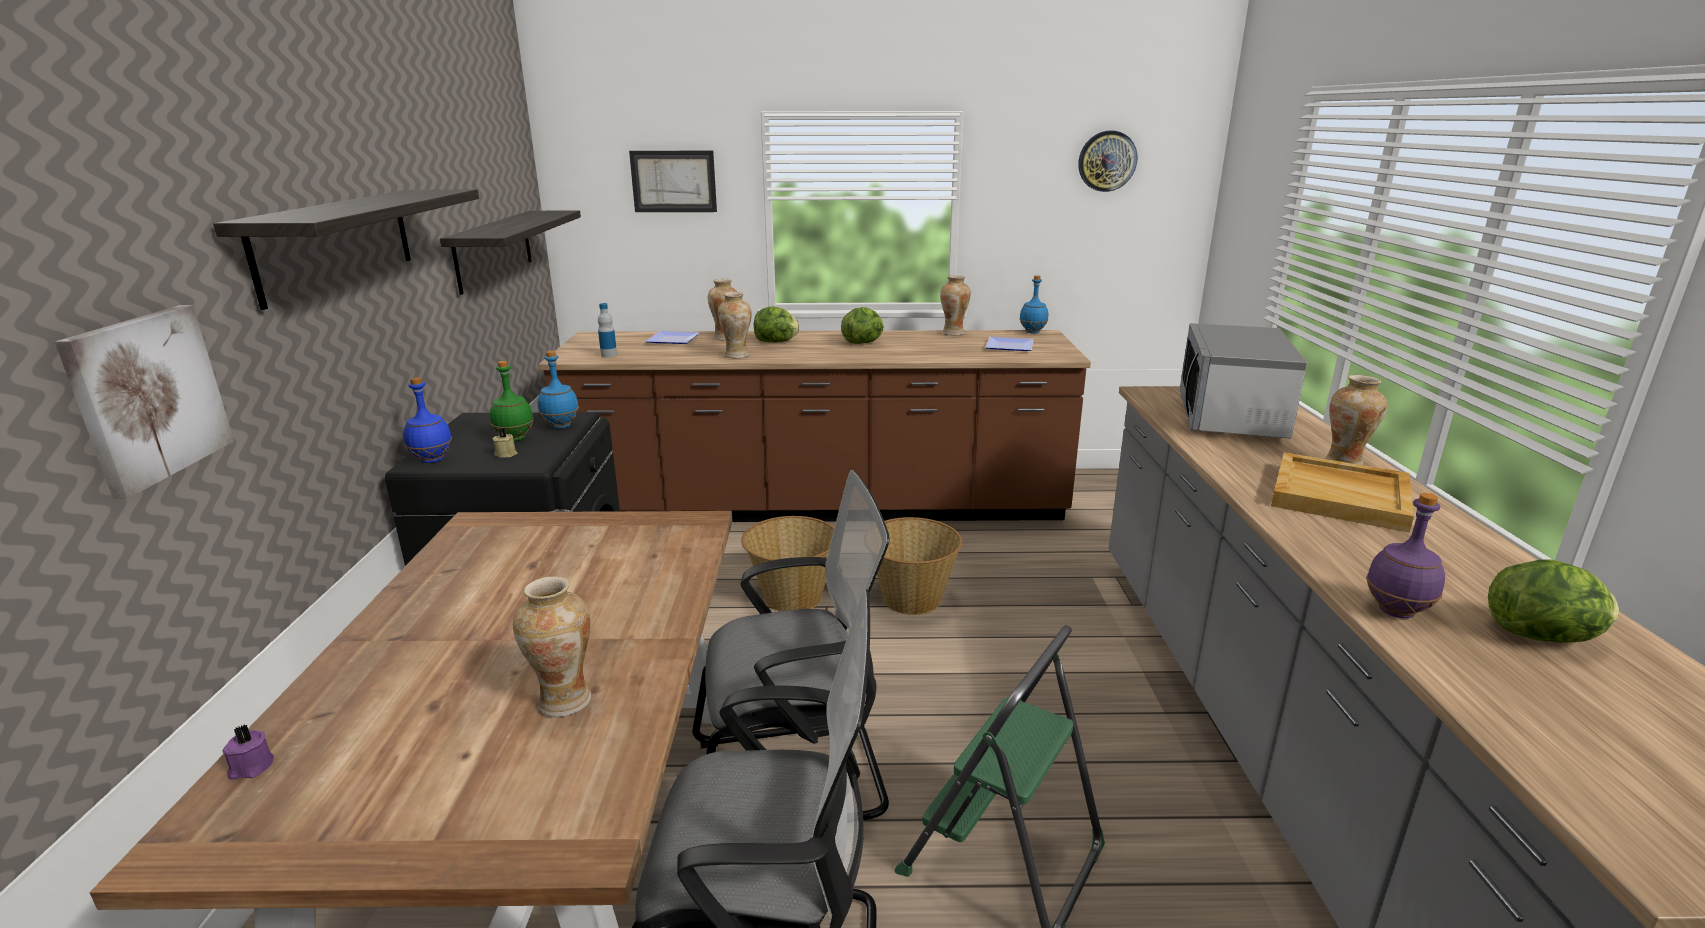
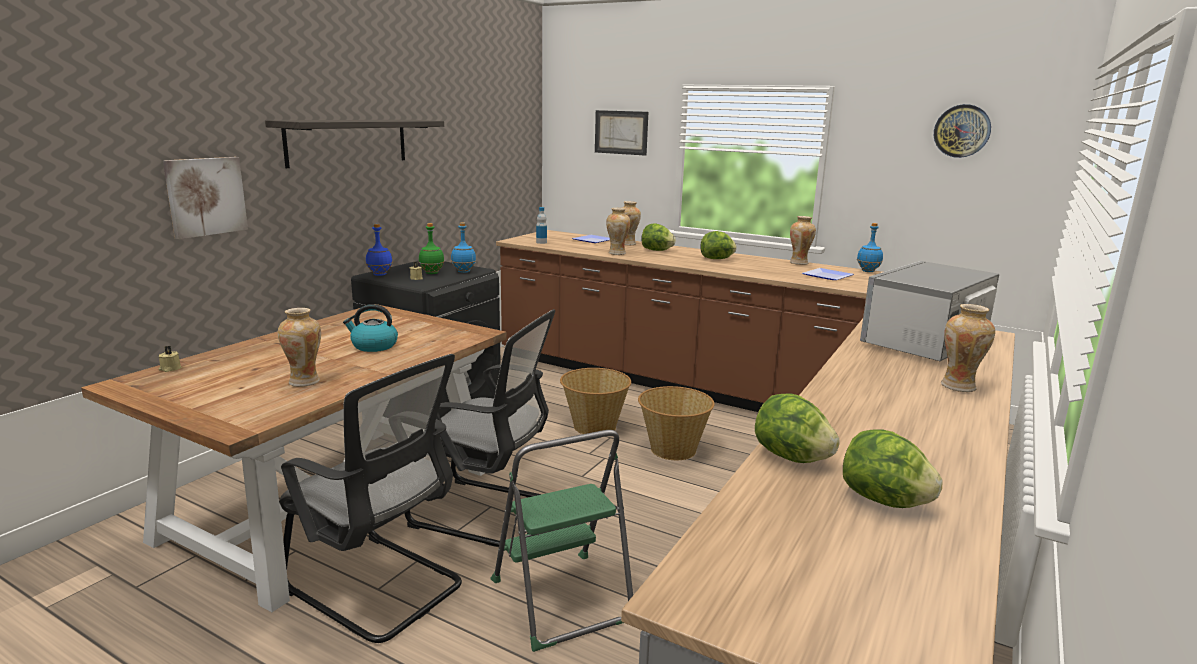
camera: 30 degrees right, 5 degrees down
(251, 767) = (170, 369): purple candle -> beige candle
(494, 249) = (484, 165): shelf -> none
(577, 593) = (373, 346): none -> kettle
(1341, 496) = (907, 400): beige tray -> none
(1395, 611) = (791, 457): purple bottle -> lettuce

